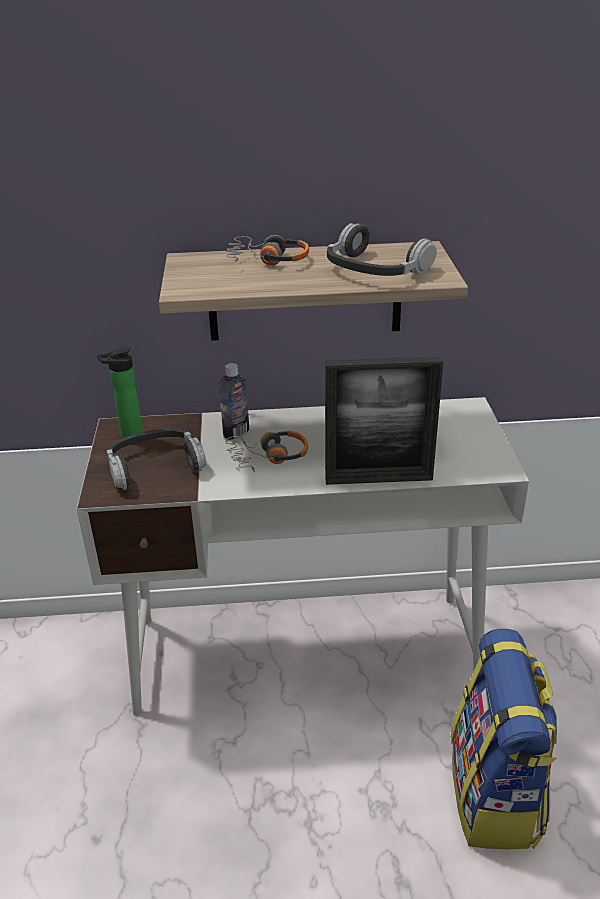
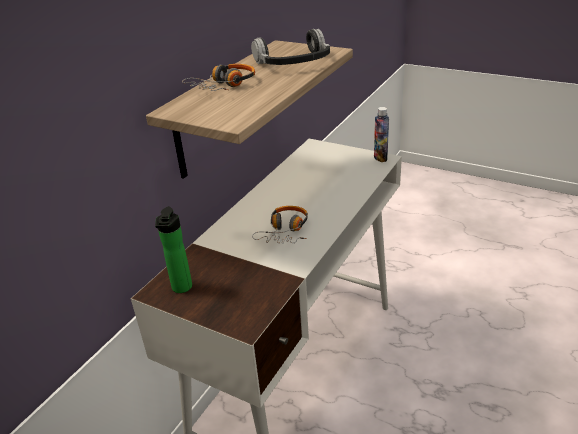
camera: 55 degrees left, 0 degrees up
(155, 466) = (239, 286): headphones -> none
(236, 433) = (239, 235): bottle -> bottle (380, 157)
(378, 479) = (354, 199): picture frame -> none
(496, 794) = (459, 339): backpack -> none

